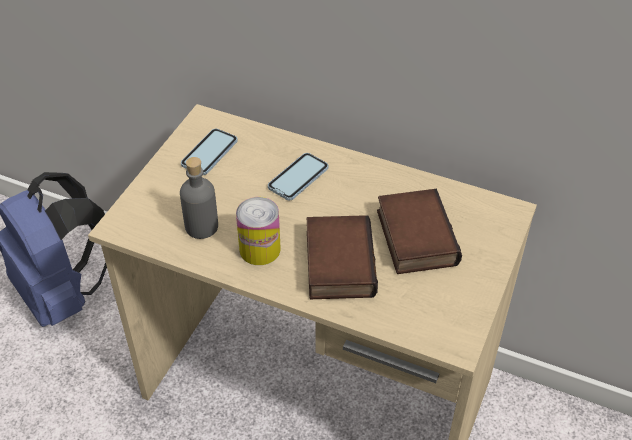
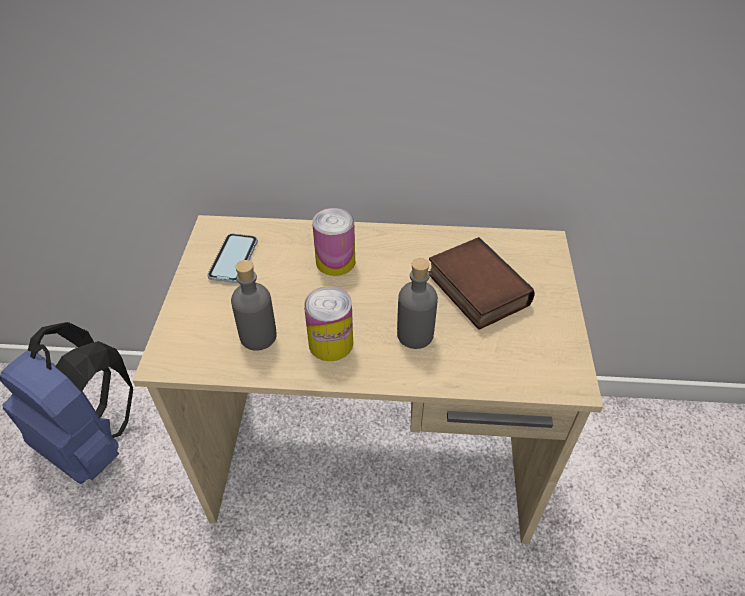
camera: 20 degrees left, 0 degrees up
(298, 178) = (335, 261): phone -> can
(337, 262) = (415, 334): book -> grey bottle

